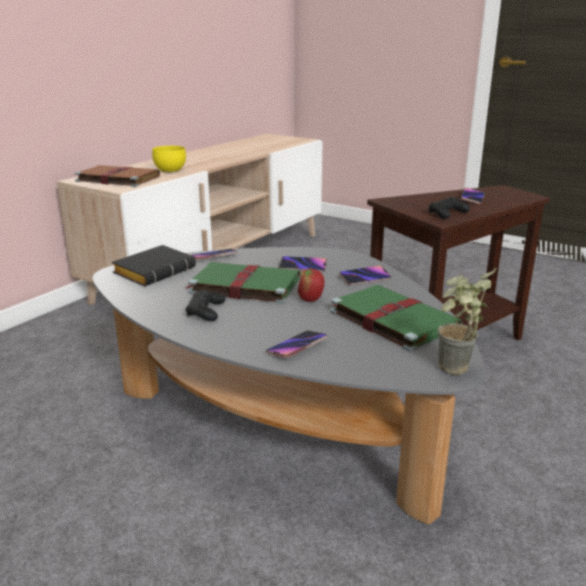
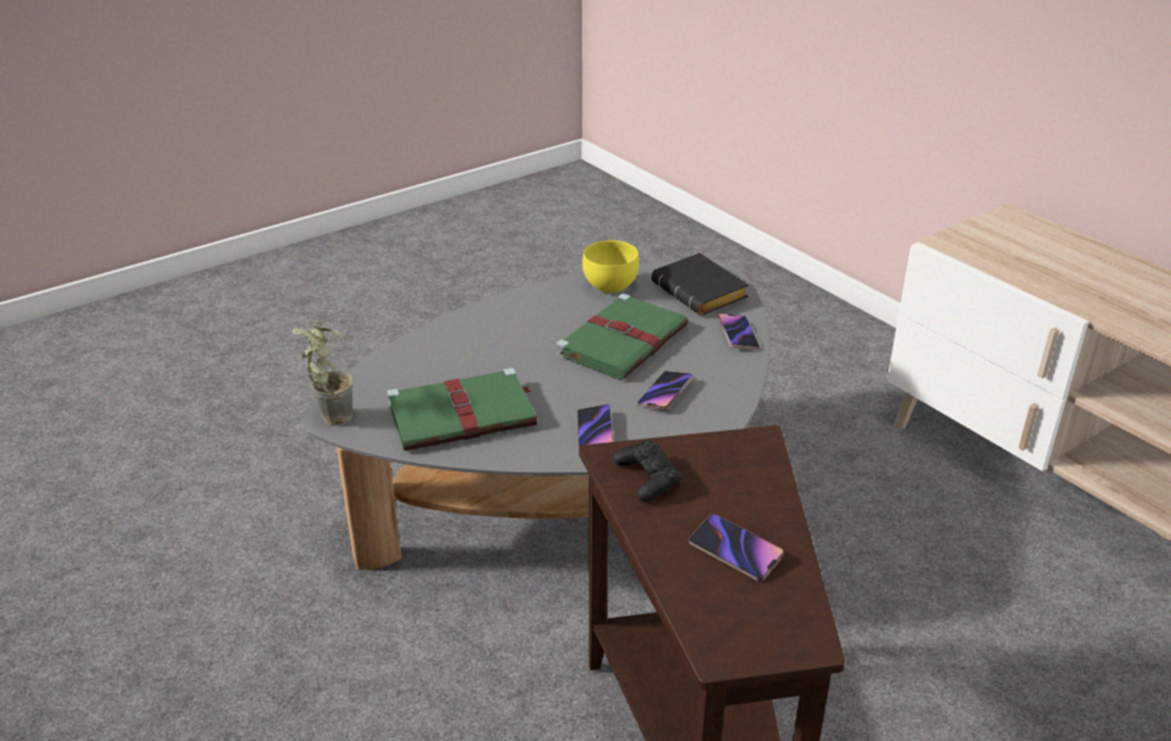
camera: 110 degrees right, 10 degrees up
(116, 179) = (1016, 242): brown book -> none
(169, 171) = (1081, 287): yellow bowl -> yellow bowl (610, 285)
(205, 311) = (566, 309): black game controller -> none
(297, 347) = (449, 344): phone -> none
(310, 299) = (554, 376): apple -> none

